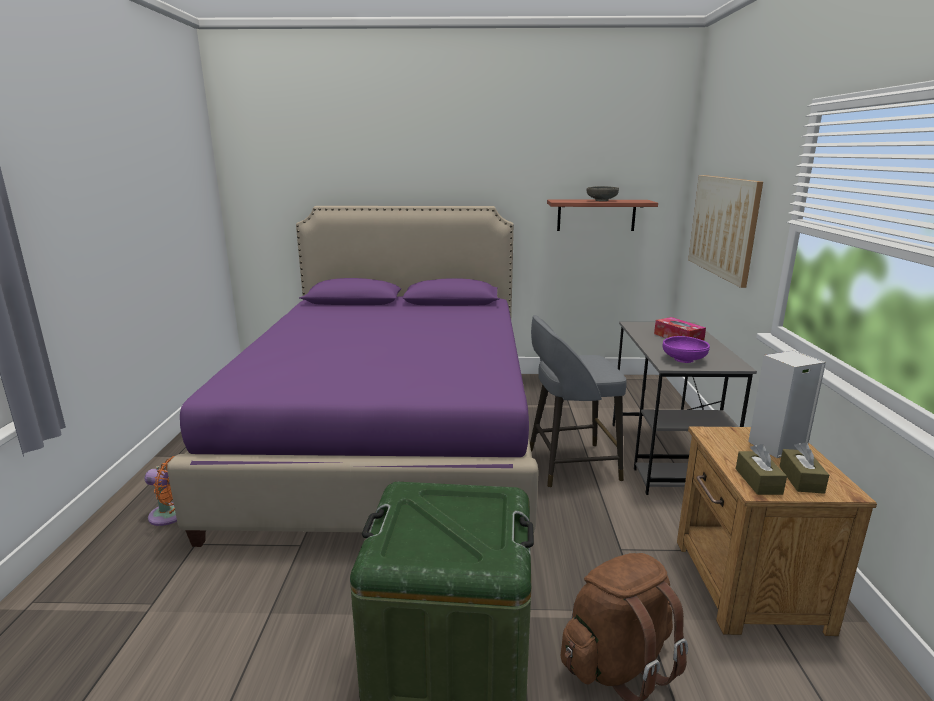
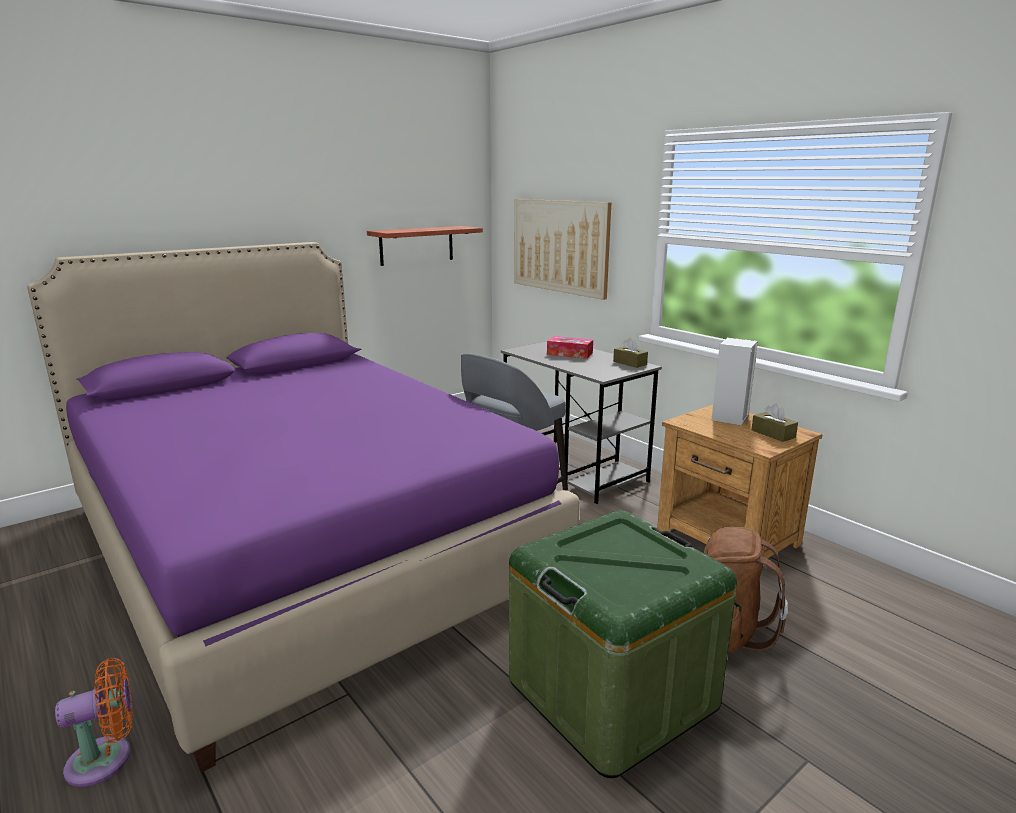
camera: 40 degrees left, 0 degrees up
(601, 200) = (427, 229): grey bowl -> none
(684, 359) = (604, 369): purple bowl -> none
(758, 481) = (756, 443): brown tissue box -> brown tissue box (630, 363)

